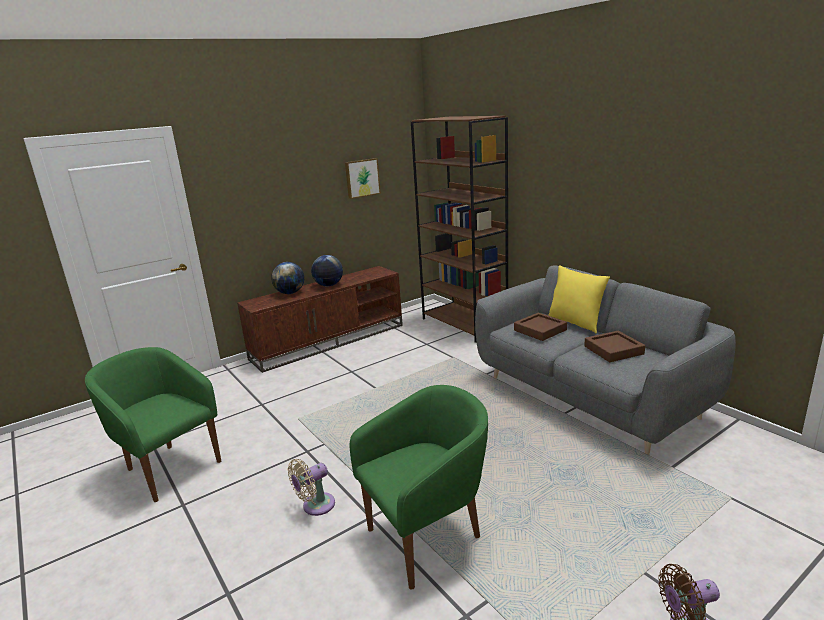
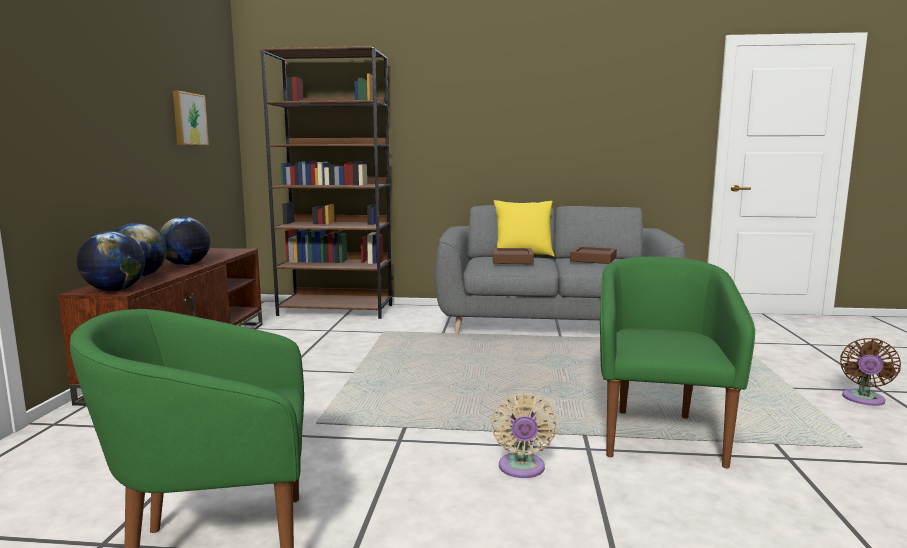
camera: 50 degrees left, 10 degrees down
(257, 305) = (114, 290): none -> globe

